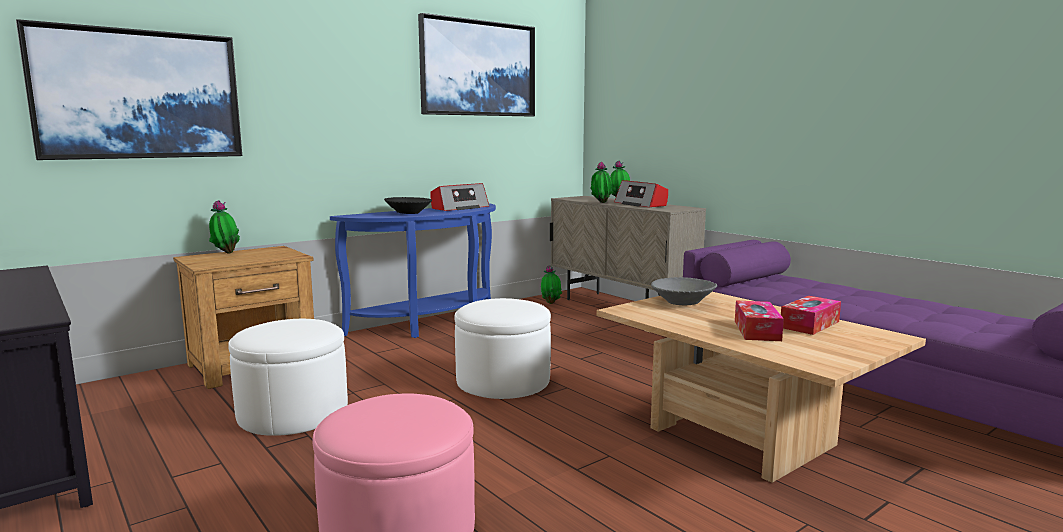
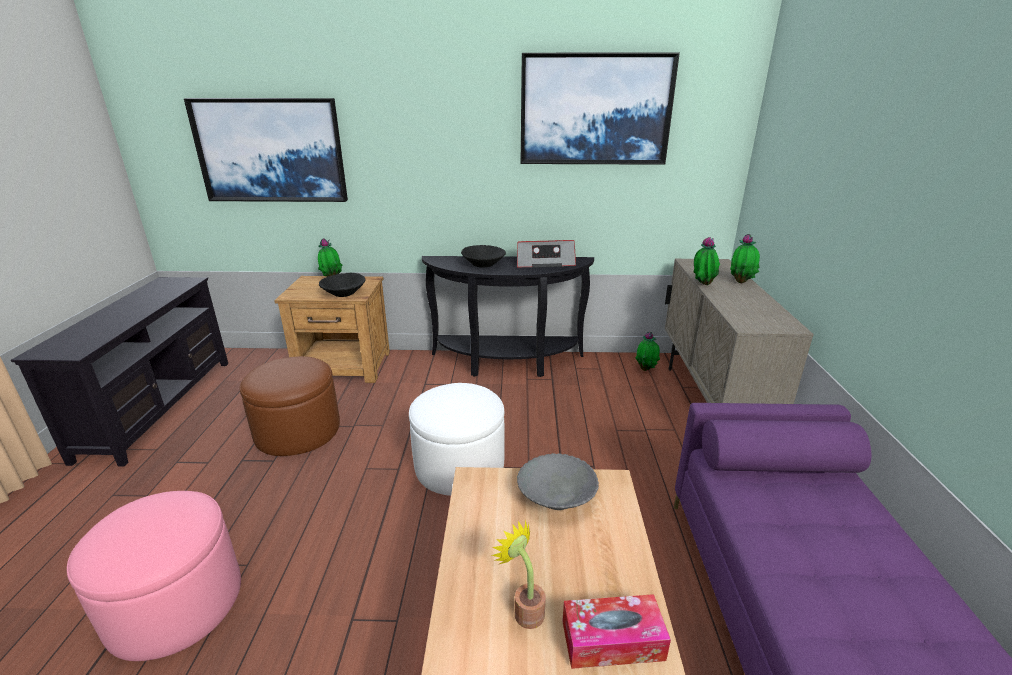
camera: 40 degrees right, 15 degrees up
(272, 257) = (344, 293): none -> black bowl
(293, 412) = (298, 431): white ottoman -> brown ottoman
(432, 325) = (507, 364): blue console table -> black console table
(641, 204) = (743, 300): radio -> none
(757, 330) = (524, 610): tissue box -> potted plant

